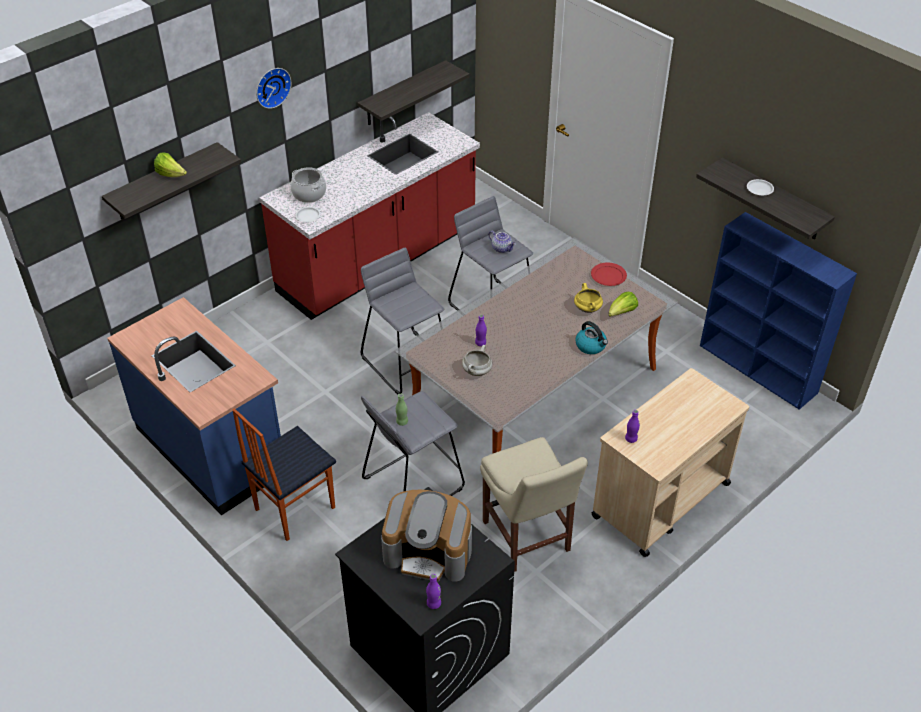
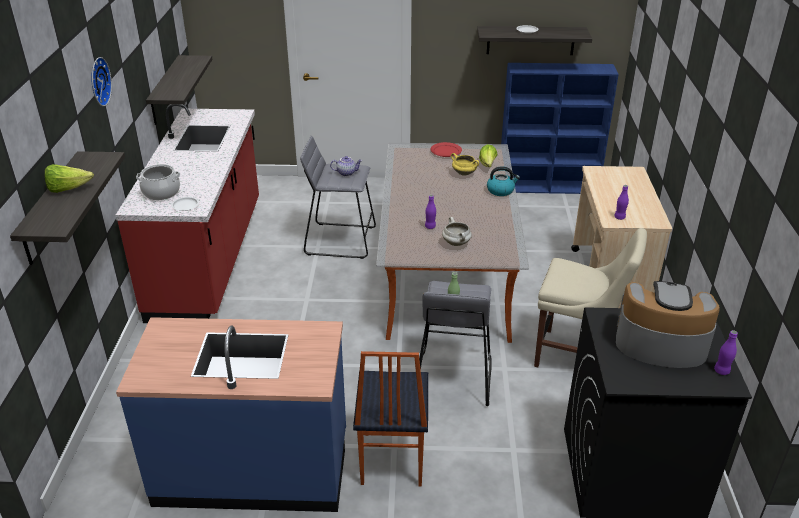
camera: 45 degrees left, 10 degrees down
(406, 362) = (329, 306): grey stool -> none
(429, 552) = (660, 343): coffee machine -> coffee machine turned 135 degrees counterclockwise

